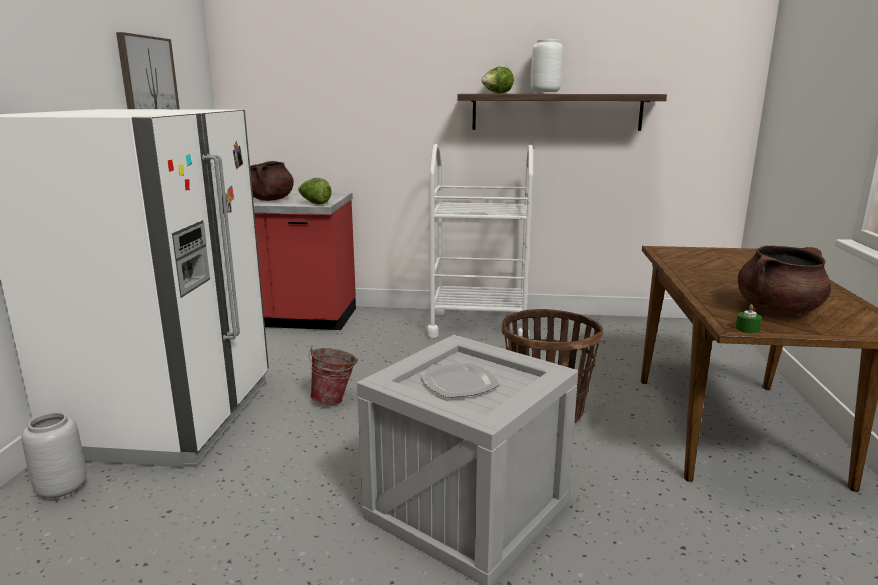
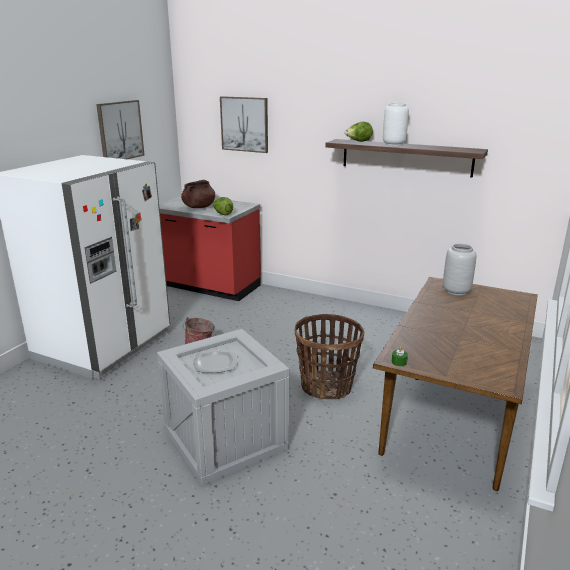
camera: 20 degrees right, 5 degrees up
(62, 489) = (31, 378): grey vase -> grey vase (456, 291)
(324, 81) = (244, 124): none -> picture
(479, 326) = (334, 312): white cart -> none
(778, 310) = (445, 351): brown cooking pot -> none

